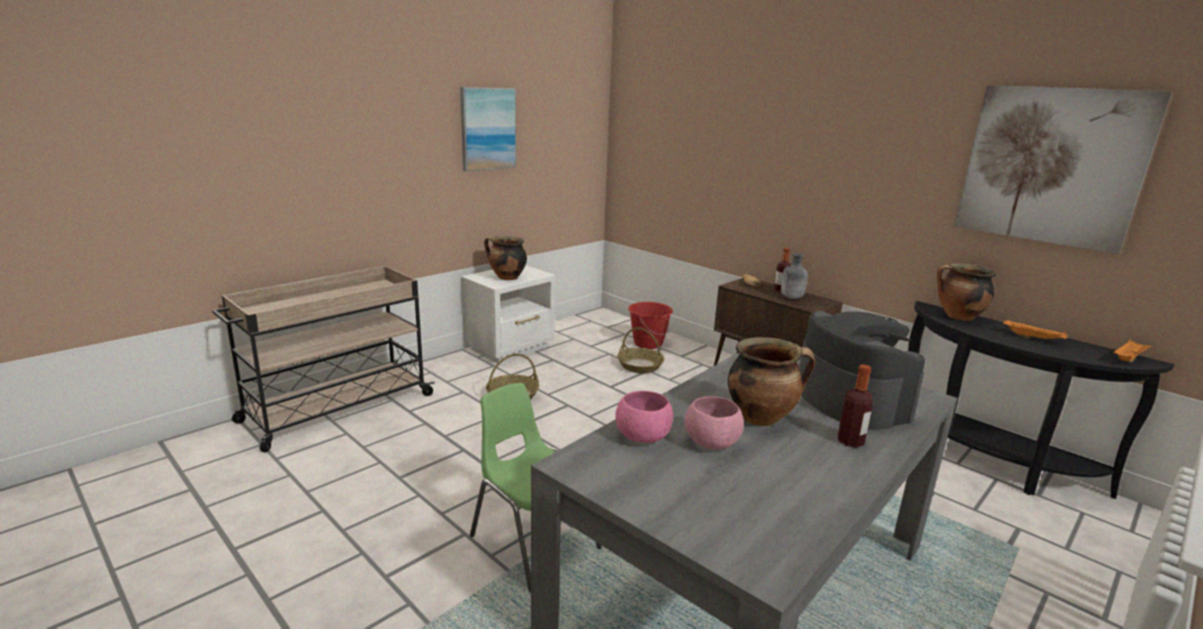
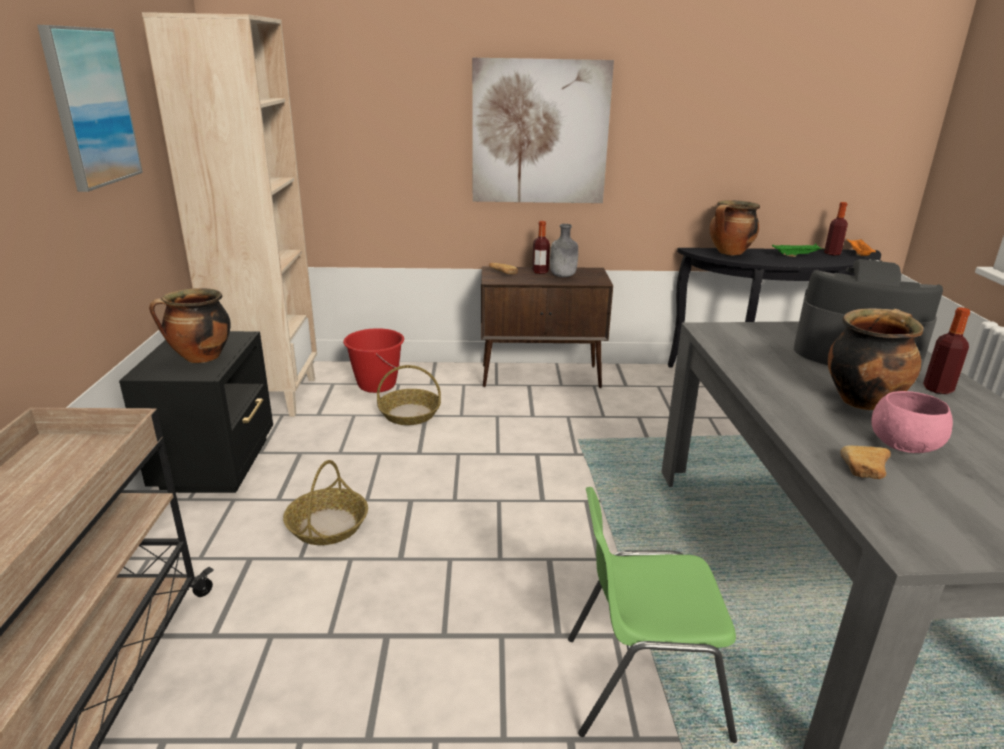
camera: 45 degrees left, 5 degrees up
(511, 348) = (219, 463): white nightstand -> black nightstand
(582, 327) = (270, 396): none -> beige bookcase
(643, 436) = (864, 473): pink bowl -> bread
(1033, 338) = (796, 256): orange tray -> green tray
(1051, 166) = (785, 95): picture -> picture (540, 133)
(1090, 349) = (832, 253): none -> bottle

